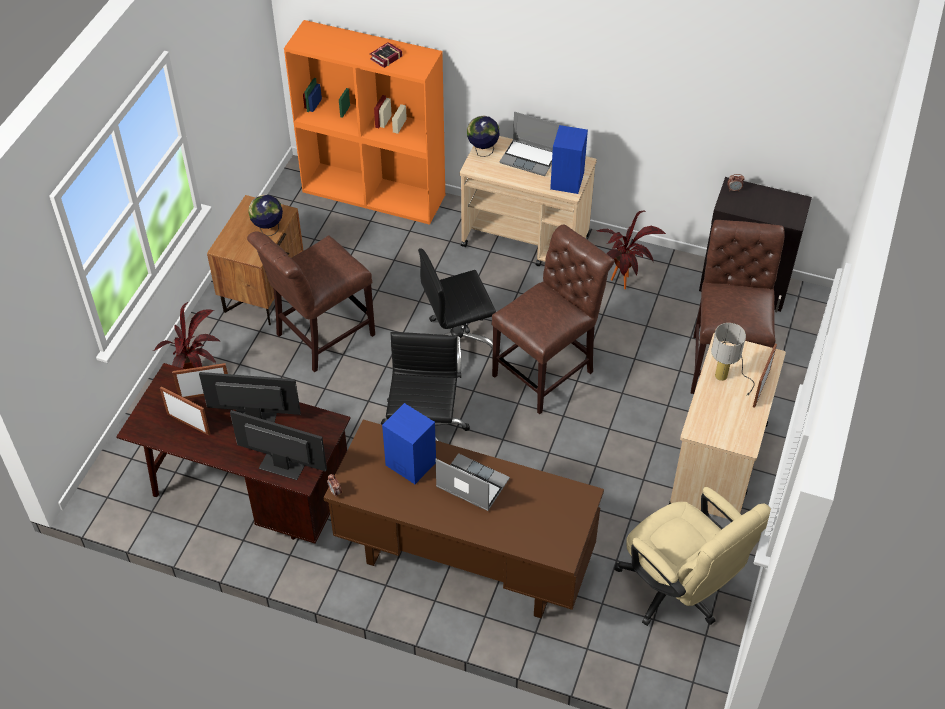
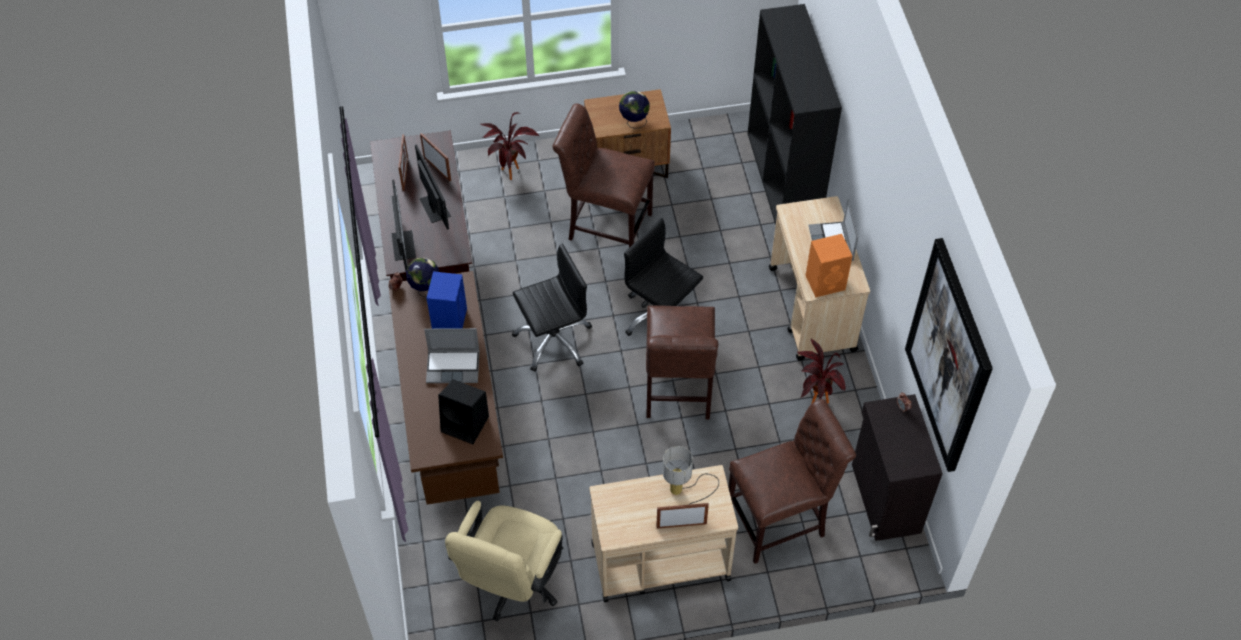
camera: 60 degrees right, 5 degrees up
(375, 193) = (784, 180): orange bookcase -> black bookcase
(384, 58) = (801, 75): book -> none
(471, 484) = (454, 366): laptop -> laptop turned 90 degrees clockwise
(483, 151) = (814, 208): globe -> globe (425, 289)
(547, 371) = (677, 392): brown chair -> brown chair turned 75 degrees clockwise
(548, 503) = (466, 424): none -> black speaker
(567, 180) = (826, 282): blue speaker -> orange speaker
(775, 95) = (949, 357): none -> picture

